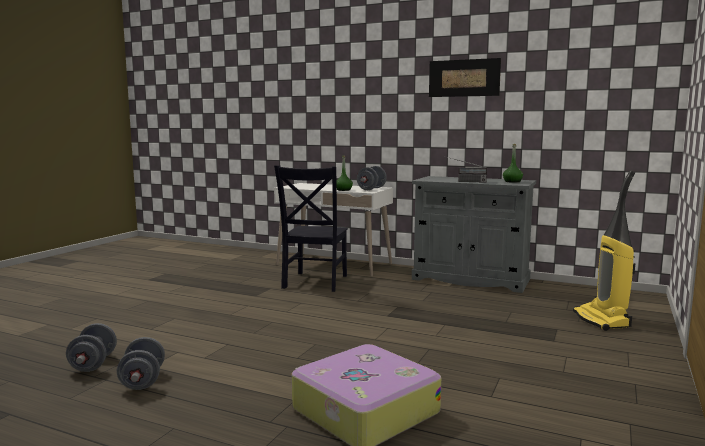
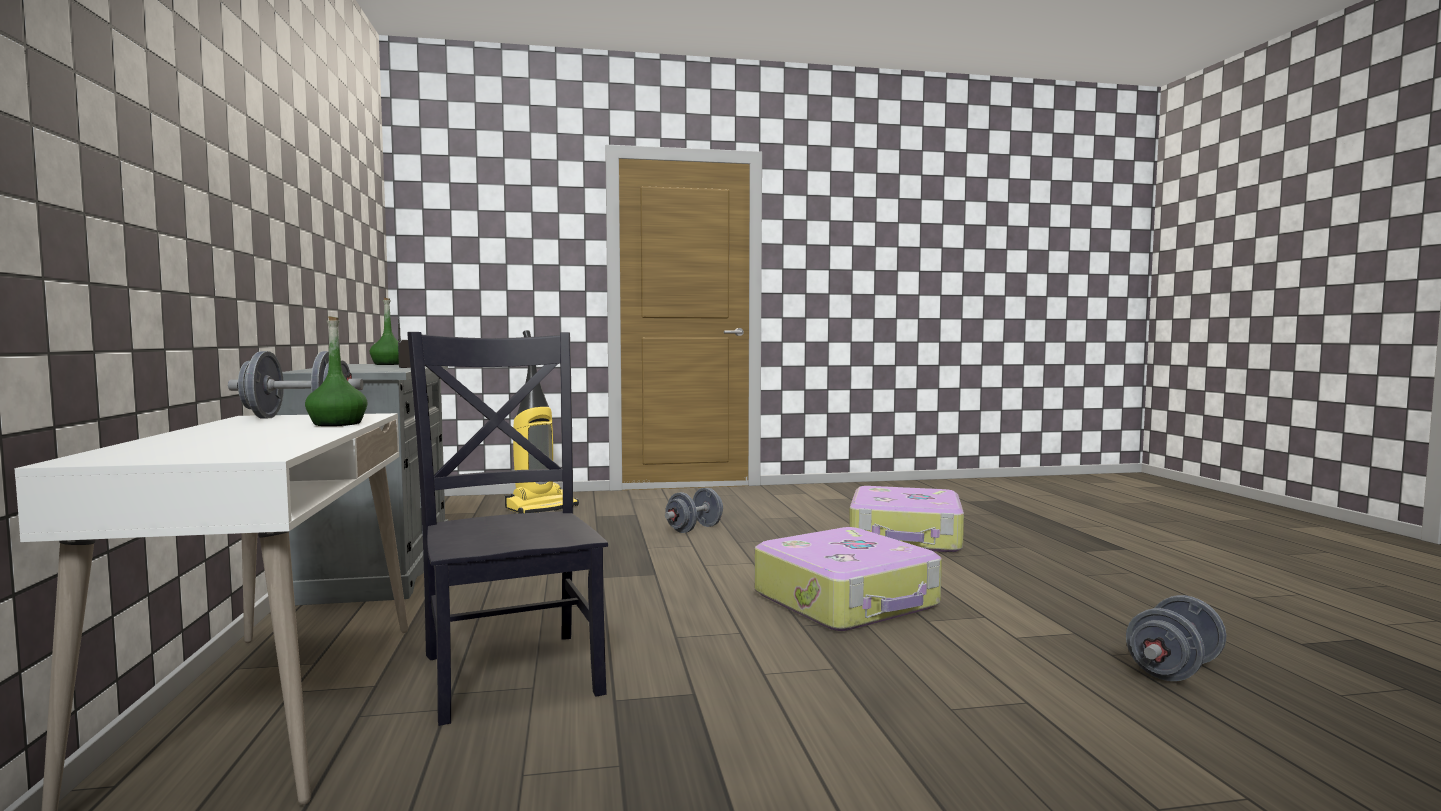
camera: 125 degrees left, 5 degrees down
(142, 381) = (1097, 620): grey dumbbell -> grey dumbbell (694, 529)
(280, 339) = (847, 600): none -> suitcase
(314, 283) = (512, 669): black chair -> black chair turned 90 degrees counterclockwise
(464, 78) = (283, 147): picture -> none

